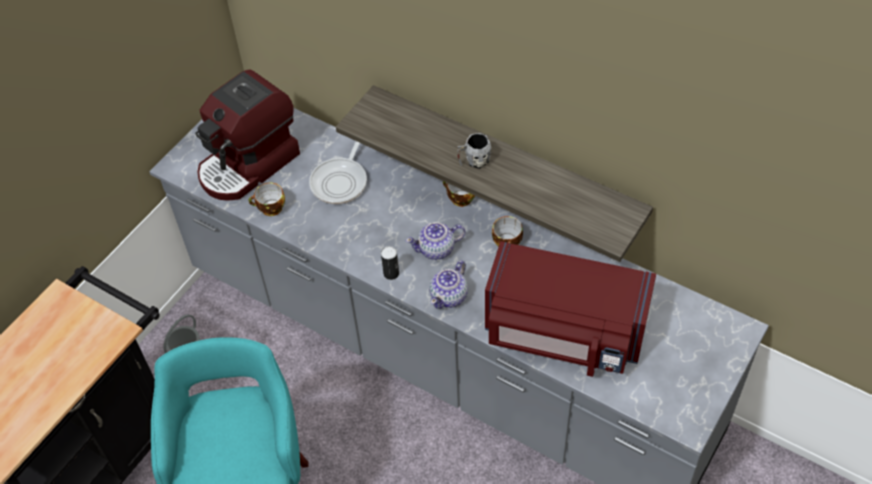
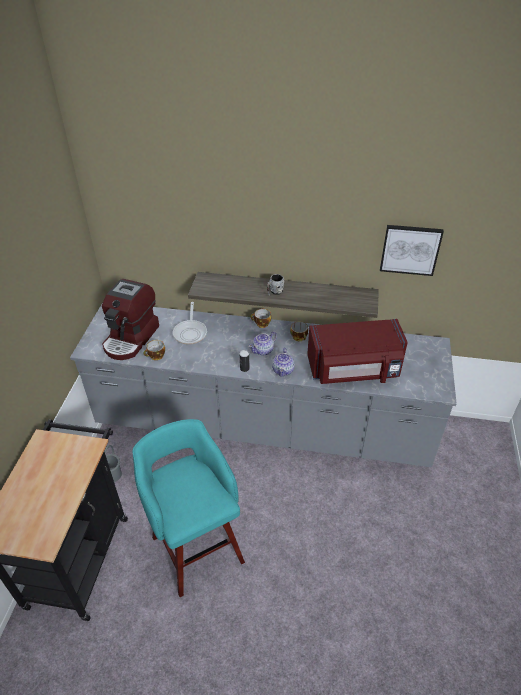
camera: 25 degrees left, 10 degrees down
(706, 164) = (410, 249): none -> picture

